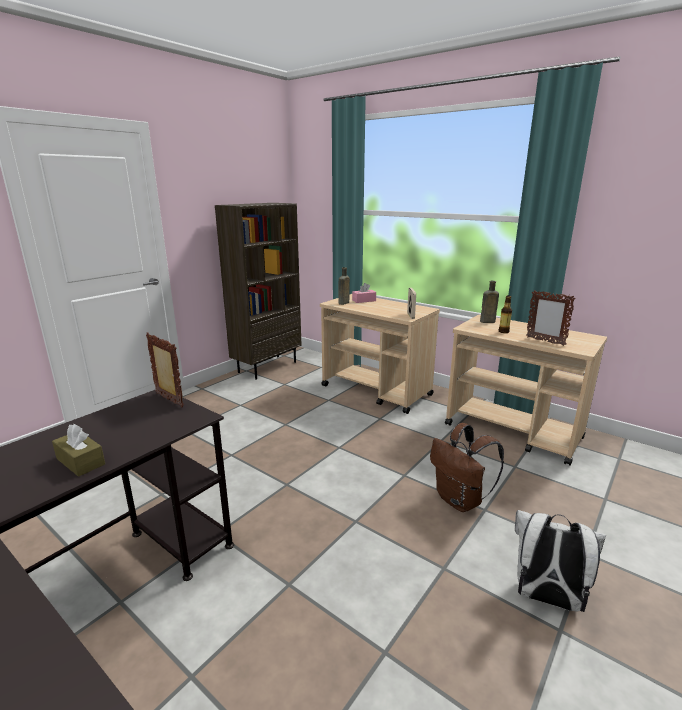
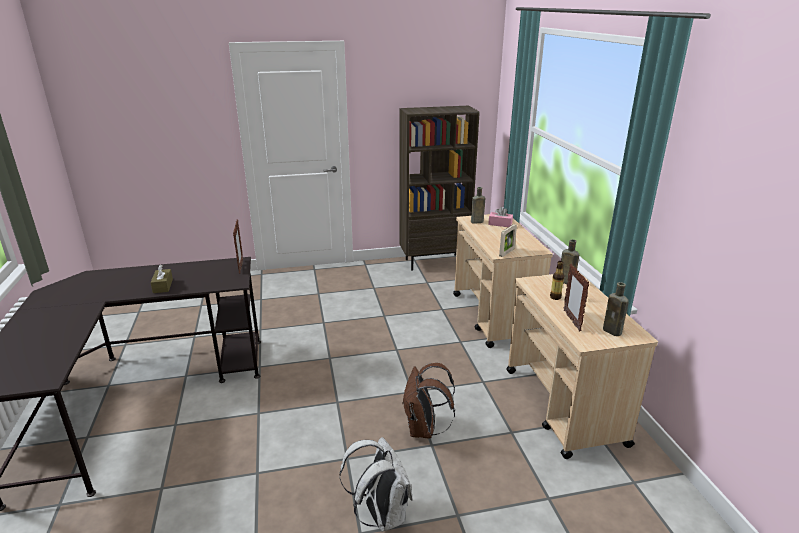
camera: 40 degrees right, 5 degrees up
(578, 339) = (613, 332): none -> brown bottle

